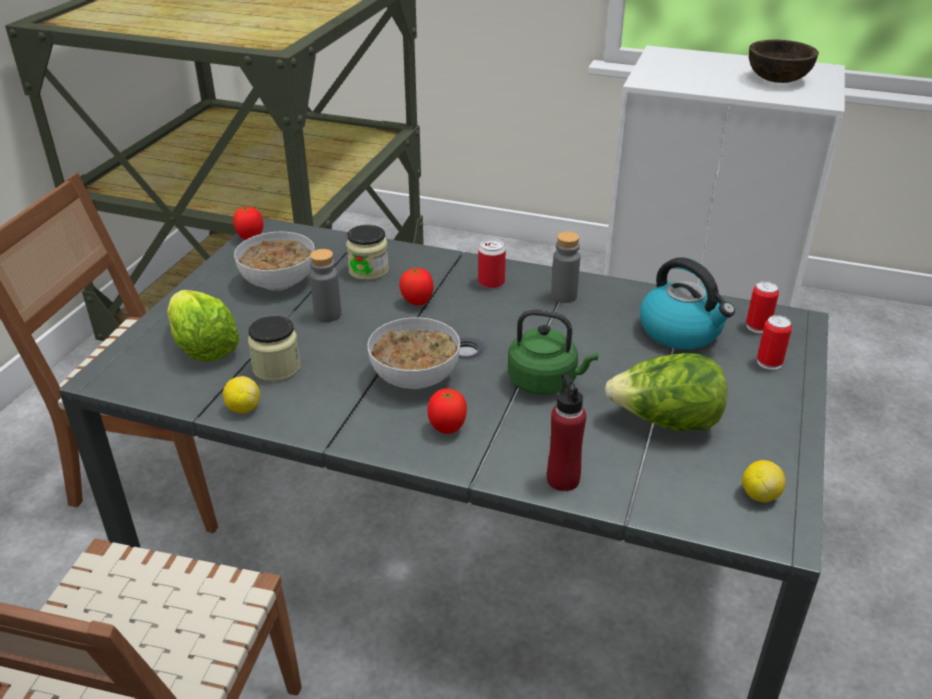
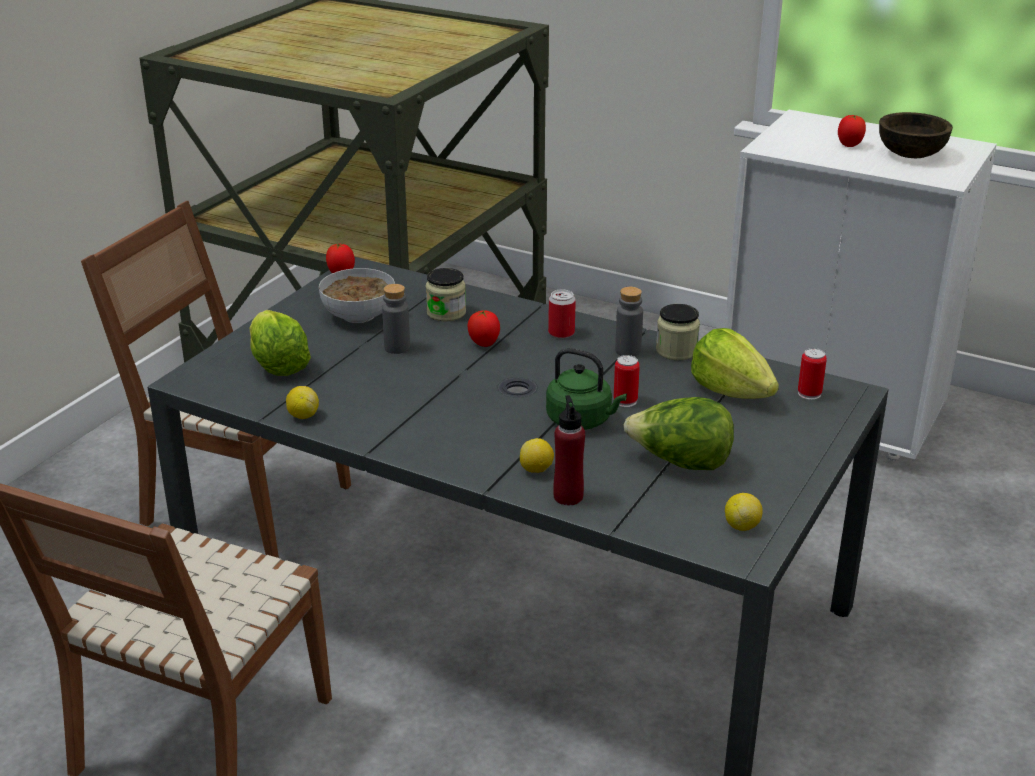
camera: 10 degrees right, 5 degrees down
(277, 368) = (339, 387): jar -> jar (676, 351)
(416, 377) = (463, 406): bowl -> none
(447, 429) = (478, 448): tomato -> tomato (849, 145)
(518, 449) = (536, 470): none -> lemon
(681, 331) = (731, 391): kettle -> lettuce
(769, 362) = (805, 425): can -> can (625, 401)

